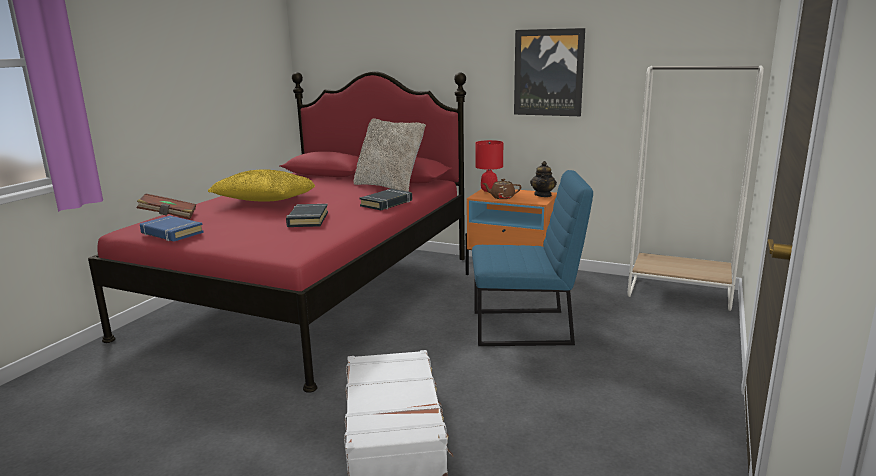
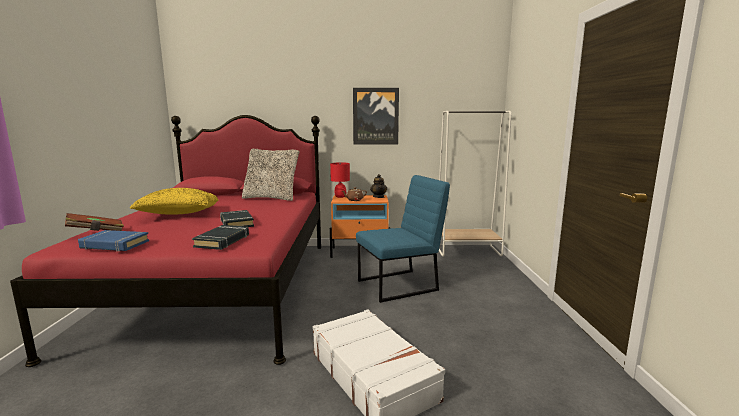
camera: 25 degrees left, 5 degrees down
(387, 203) = (286, 208): black book -> black book (223, 241)

